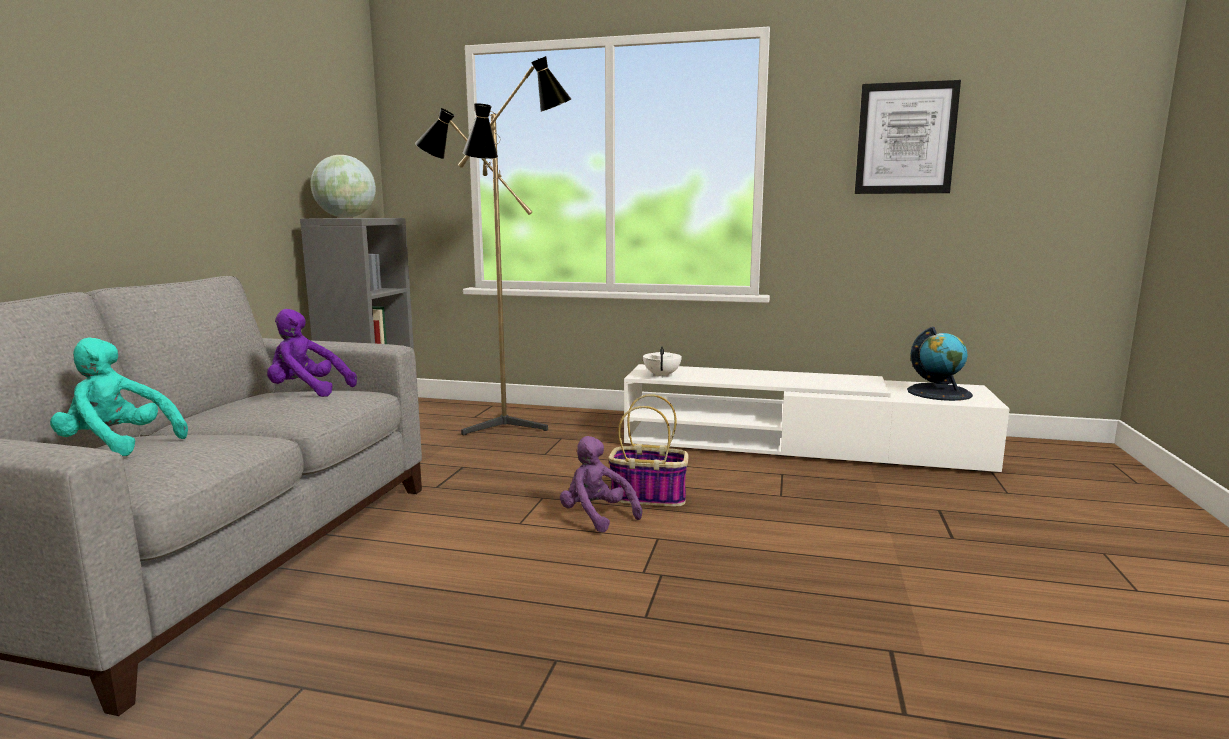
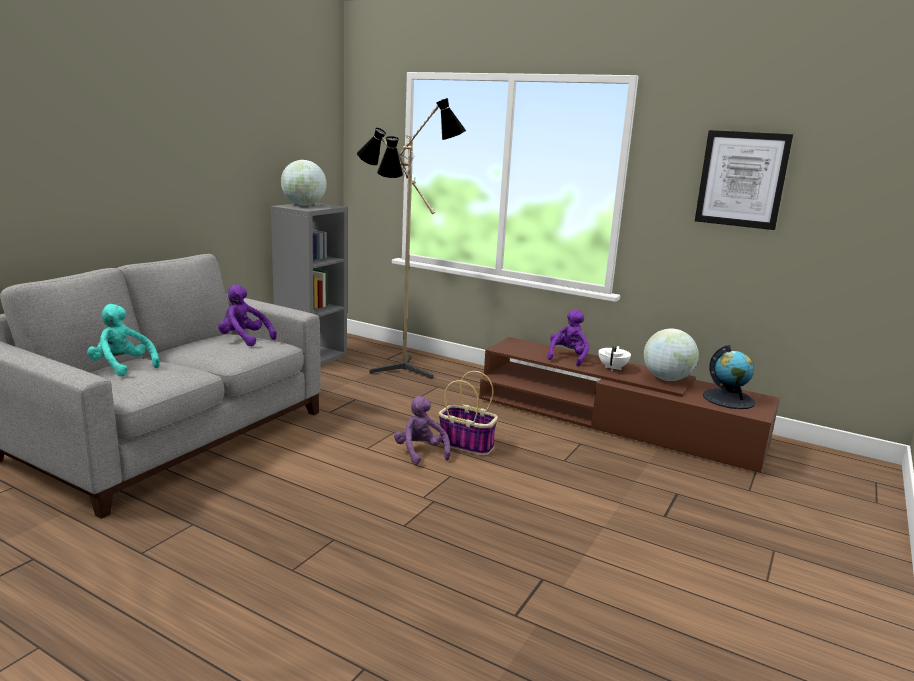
camera: 15 degrees right, 5 degrees up
(662, 375) = (516, 351): white teapot -> white teapot (613, 368)
(728, 375) = (568, 357): none -> purple plush toy
(798, 445) = (615, 422): white tv stand -> brown tv stand
(857, 382) = (666, 379): none -> globe

